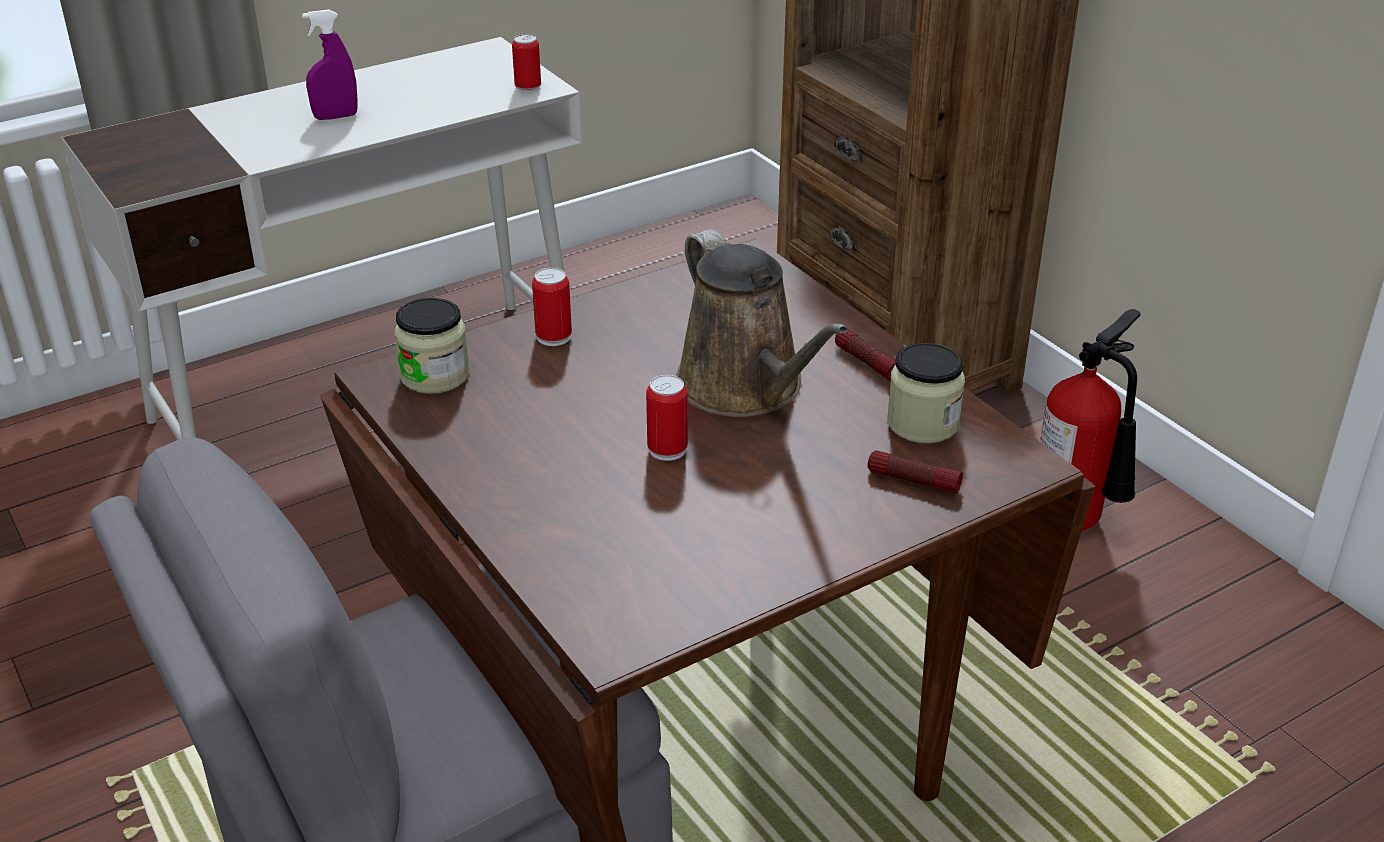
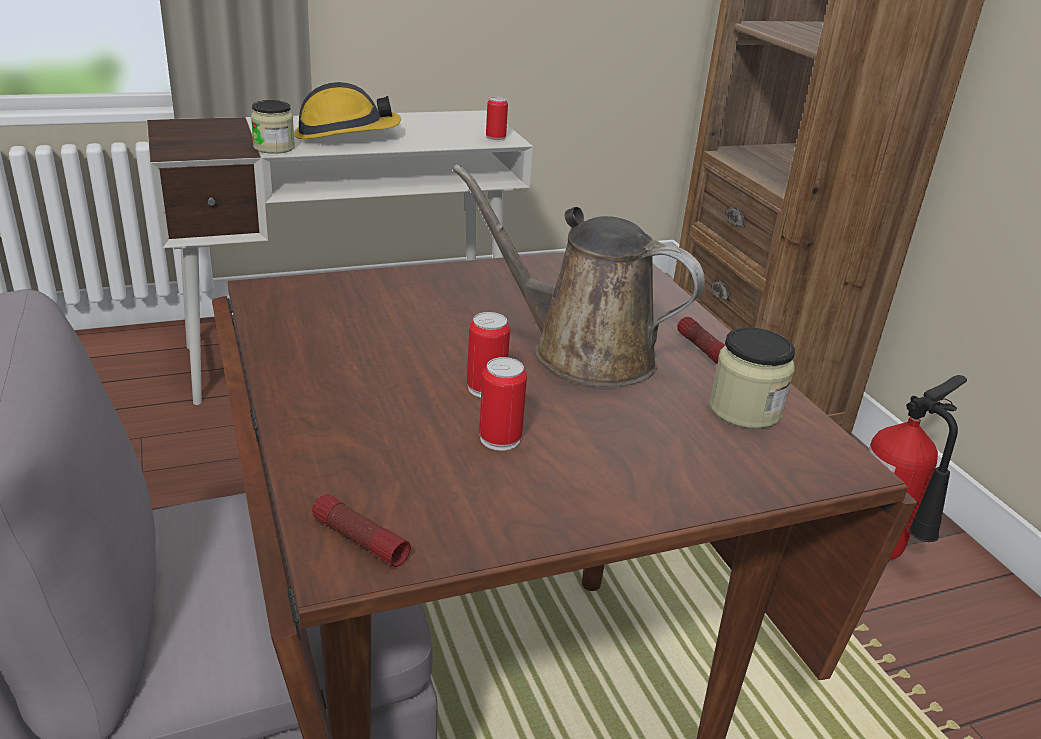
camera: 10 degrees right, 5 degrees down
(336, 117) = (345, 135): purple spray bottle -> hard hat
(435, 375) = (309, 296): jar -> jar (274, 148)
(553, 337) = (426, 285): can -> can (500, 439)
(746, 388) = (582, 352): brown watering can -> brown watering can turned 135 degrees clockwise
(913, 481) = (722, 460): flashlight -> flashlight (359, 540)

